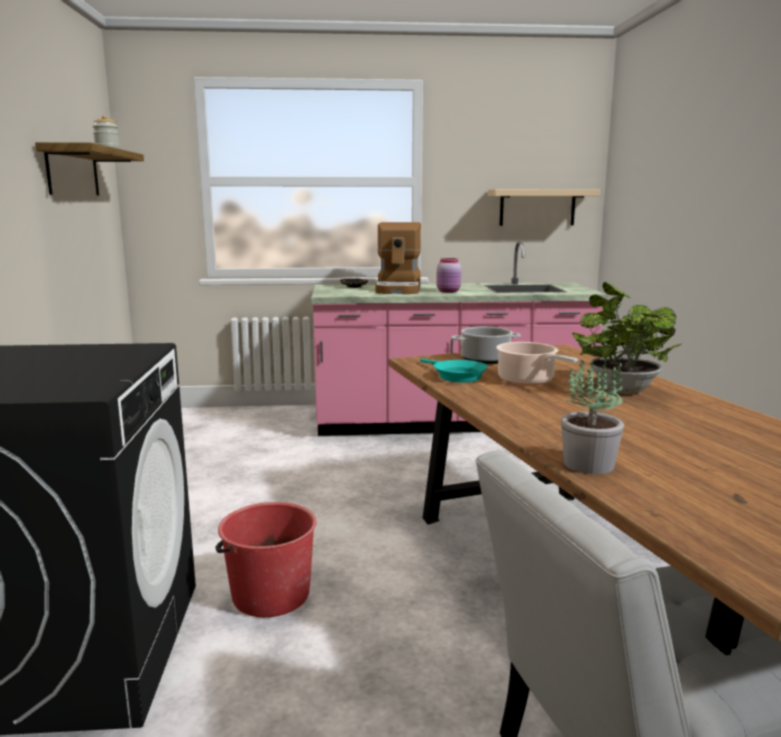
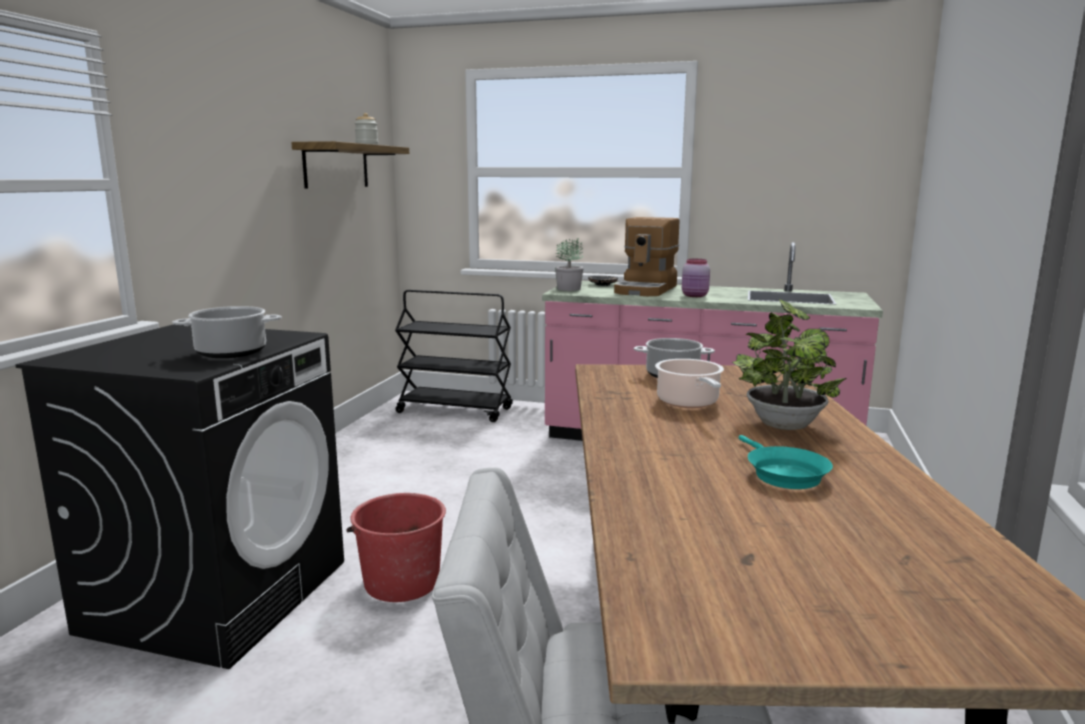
camera: 20 degrees right, 0 degrees up
(99, 369) = (232, 352): none -> cooking pot
(208, 422) = (456, 411): none -> black cart
(456, 376) = (618, 389): turquoise frying pan -> turquoise frying pan (782, 474)
(537, 207) = (829, 202): beige shelf -> none
(589, 464) = (633, 498): potted plant -> potted plant (569, 289)

